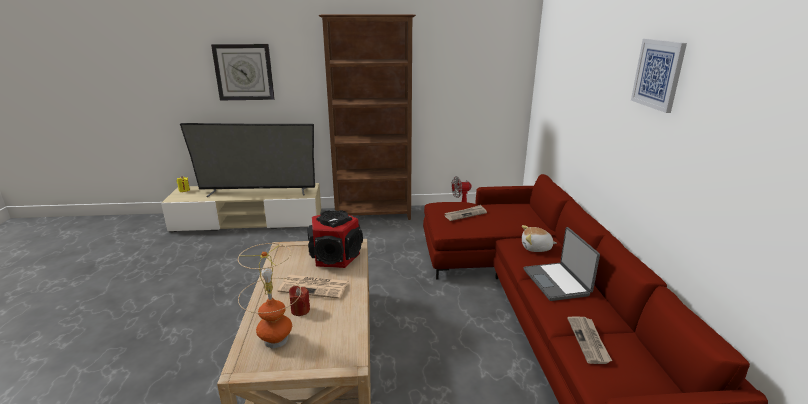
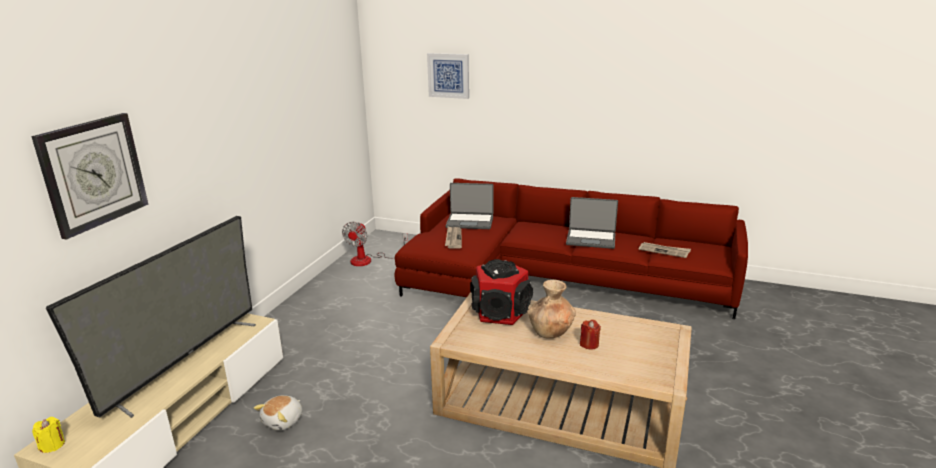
camera: 65 degrees left, 0 degrees up
(276, 340) = (632, 361): table lamp -> none
(315, 287) = (551, 331): newspaper -> brown vase
(374, 214) = (298, 312): brown bookcase -> none
(509, 213) = (470, 222): none -> laptop
(536, 248) = (536, 231): plush toy -> plush toy (283, 421)
(658, 74) = (590, 64): picture -> picture (448, 75)

